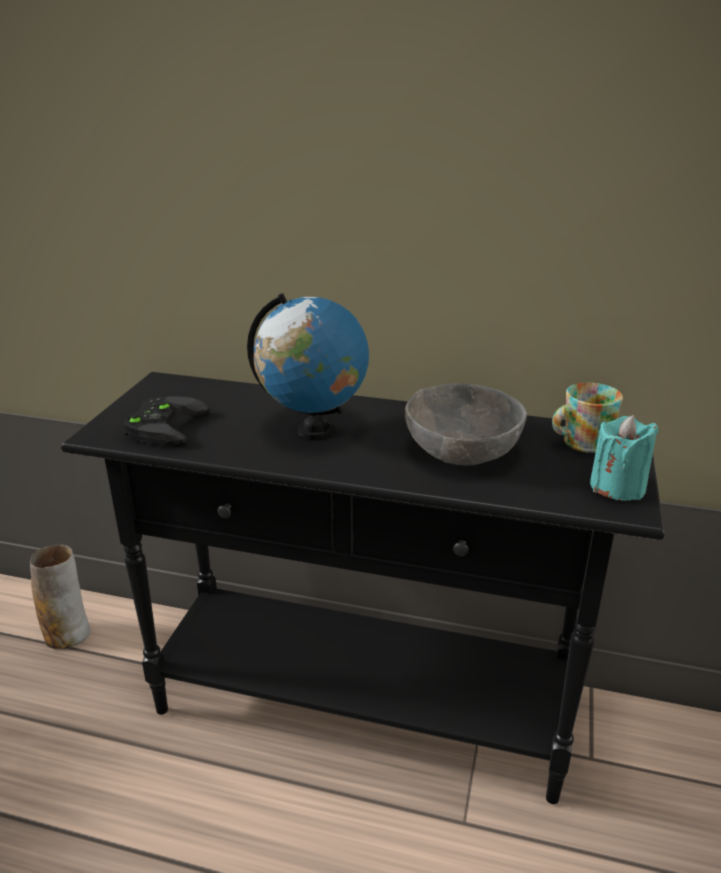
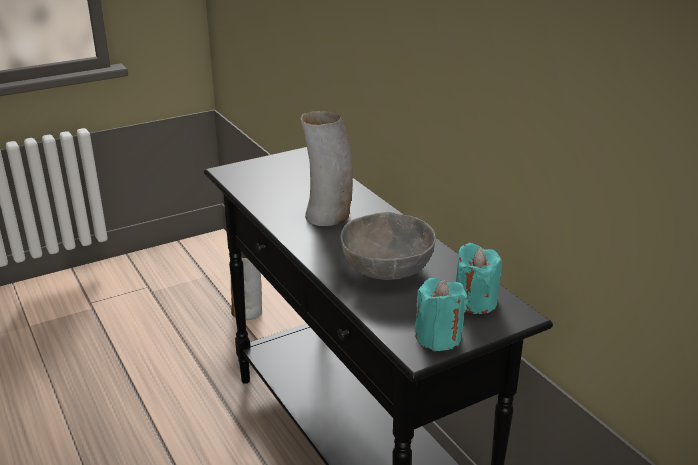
camera: 45 degrees right, 0 degrees up
(165, 425) = (262, 180): black game controller -> none
(313, 430) = (328, 216): globe -> vase
(579, 442) = (475, 302): mug -> turquoise candle

